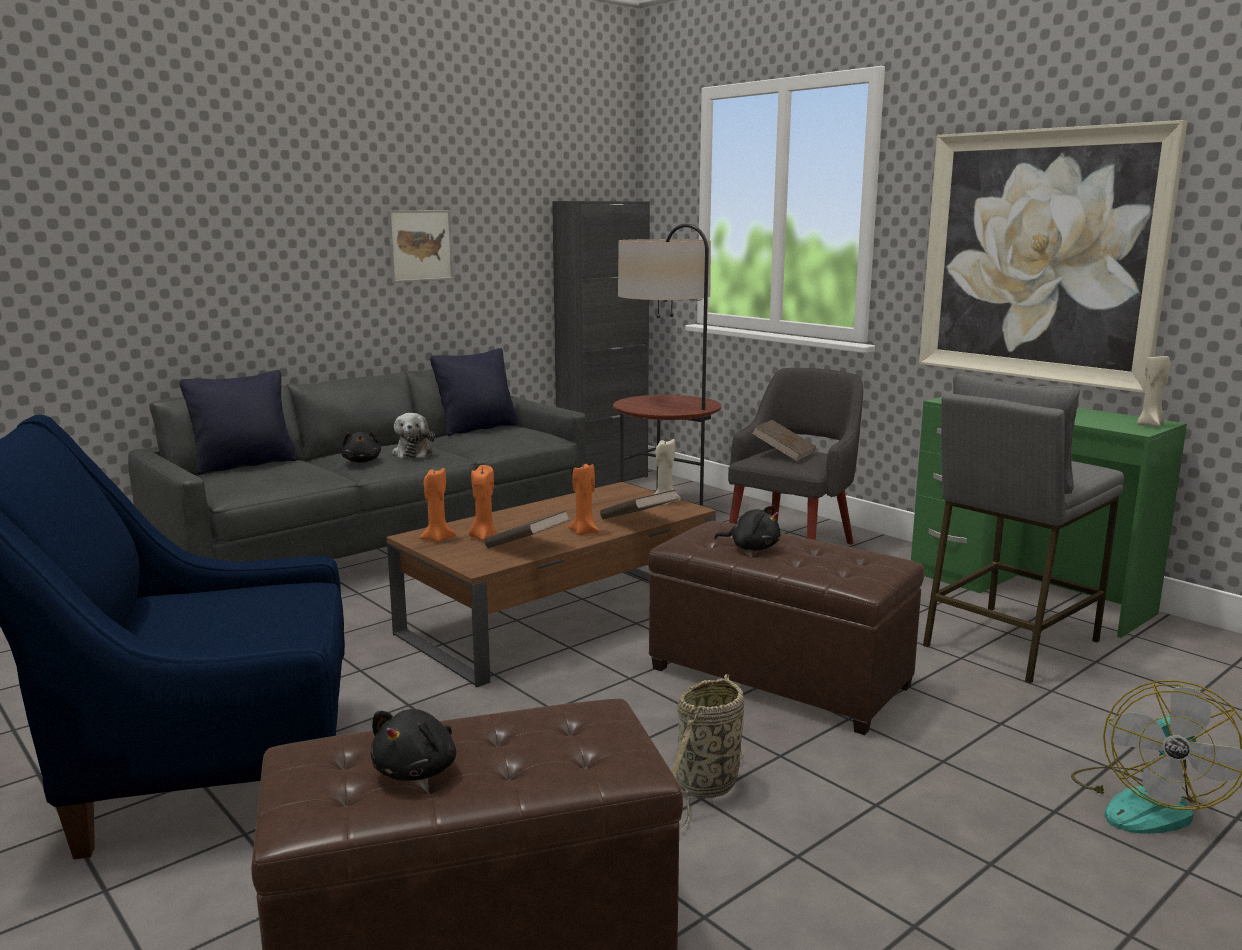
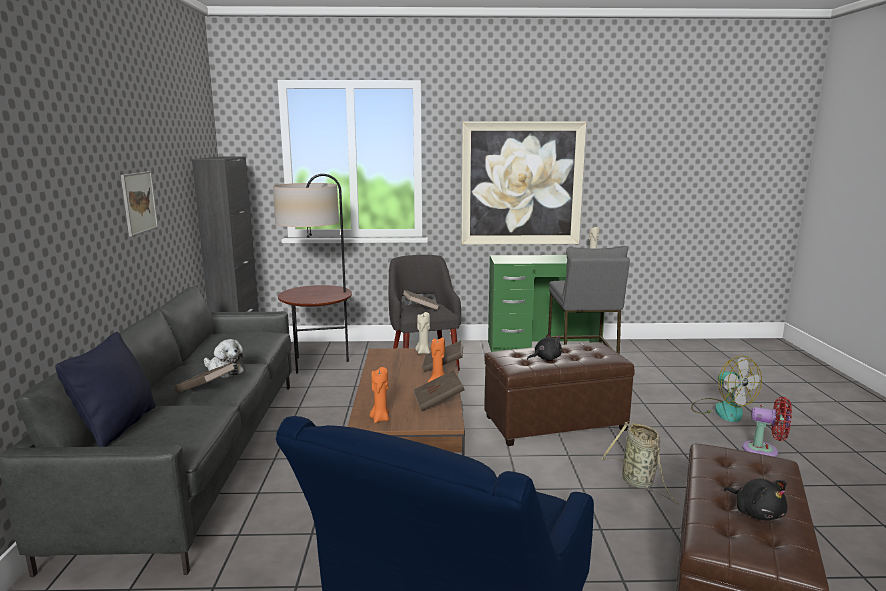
camera: 50 degrees left, 0 degrees up
(362, 461) = (206, 389): black plush toy -> brown book
(477, 428) = (210, 341): black pillow -> none
(483, 537) = (400, 406): orange candle -> none
(1049, 888) = (764, 451): none -> red fan

